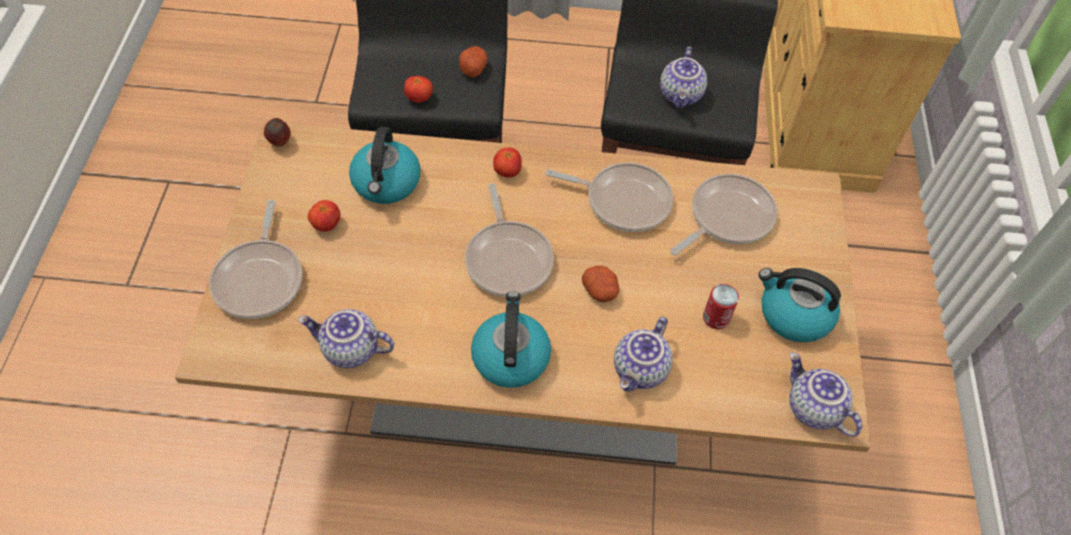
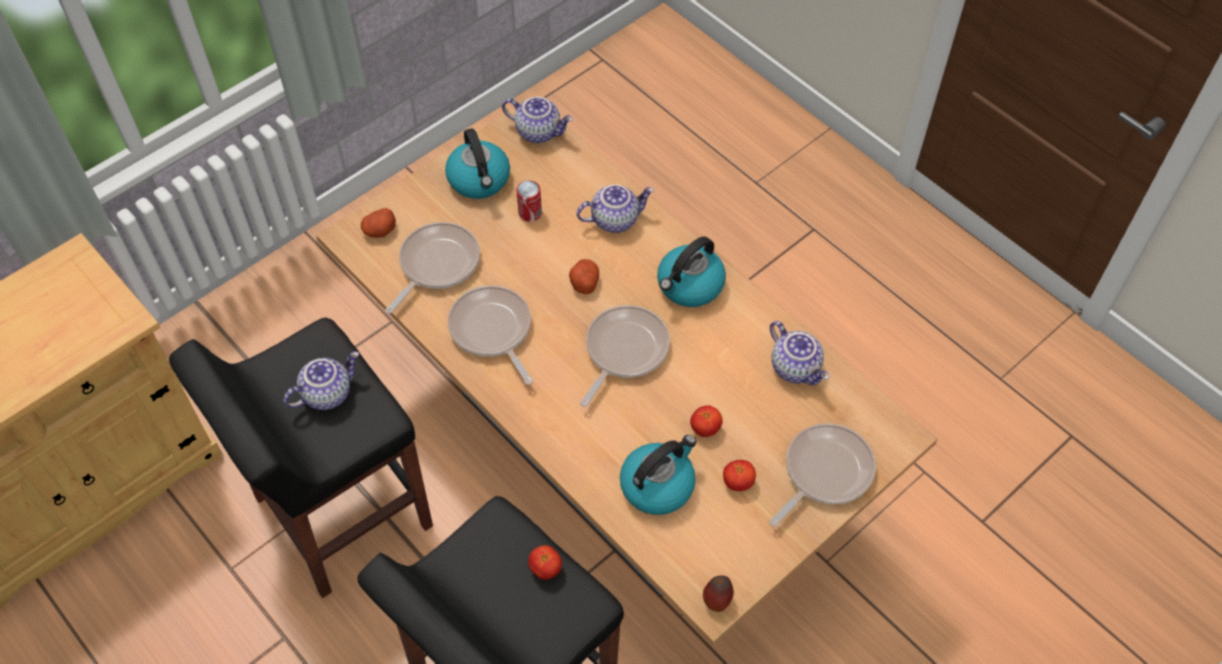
camera: 135 degrees left, 0 degrees up
(473, 68) = (465, 564): potato -> potato (380, 230)
(507, 172) = (552, 421): tomato -> tomato (705, 428)
(727, 217) = (436, 265): frying pan -> frying pan turned 120 degrees clockwise
(812, 408) = (539, 131): teapot -> teapot turned 75 degrees counterclockwise

